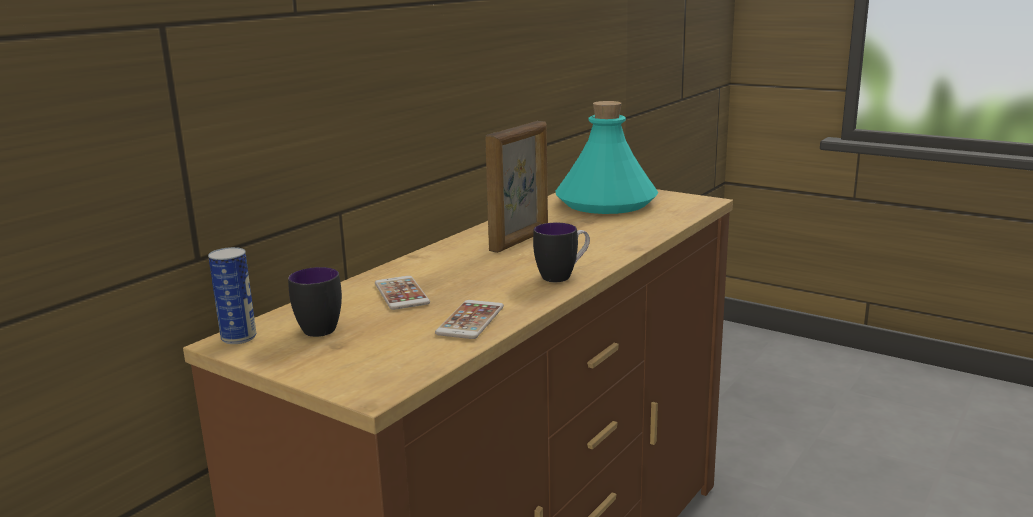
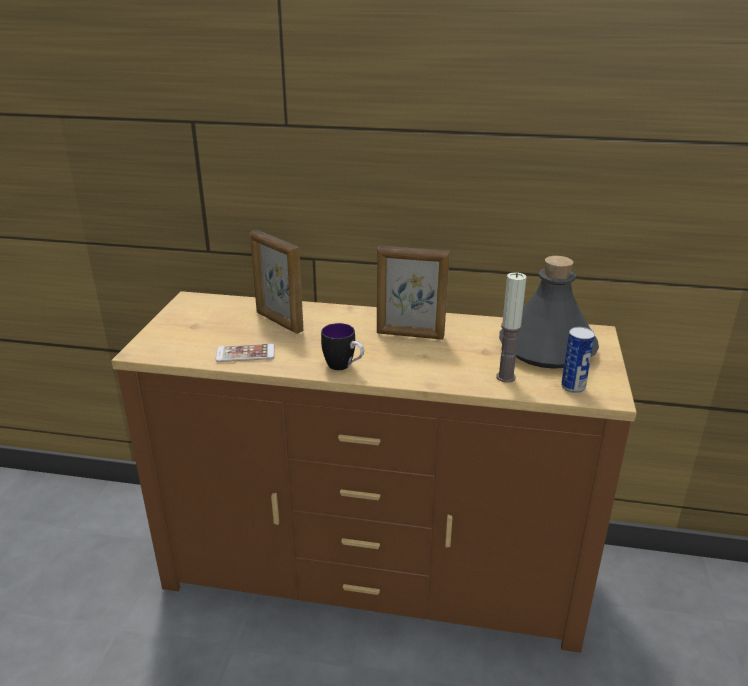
camera: 65 degrees right, 10 degrees up
(238, 338) = (194, 299): can -> can (573, 387)
(322, 326) = (217, 314): mug -> none
(401, 293) = (279, 322): phone -> picture frame
(605, 203) = (546, 348): turquoise bottle -> grey bottle
(646, 222) = (506, 377): none -> candle

